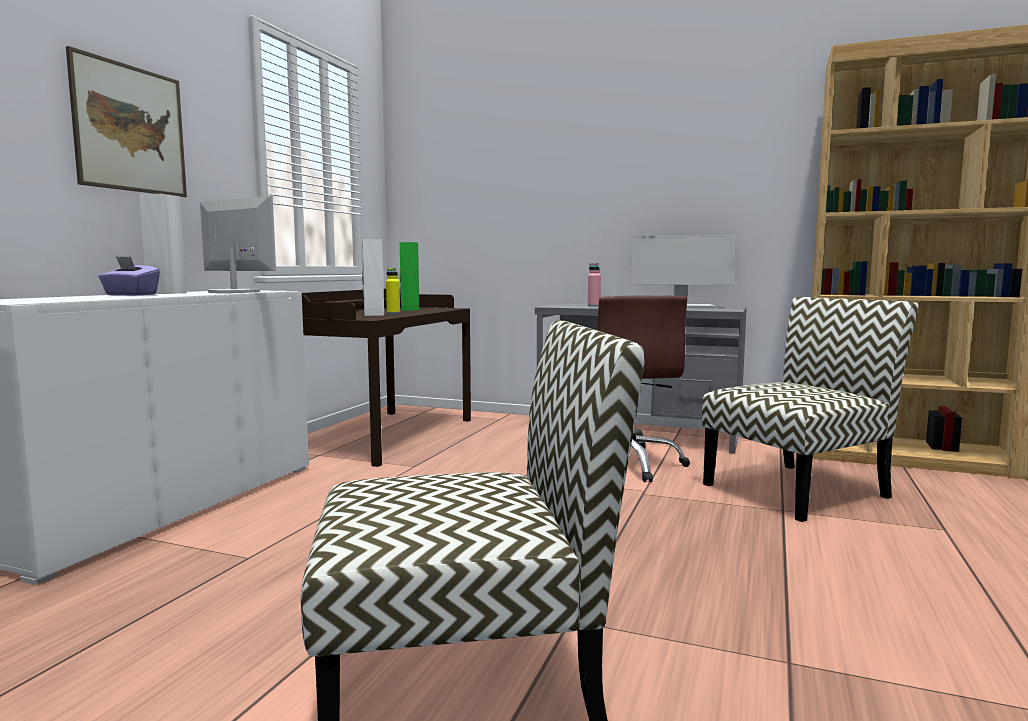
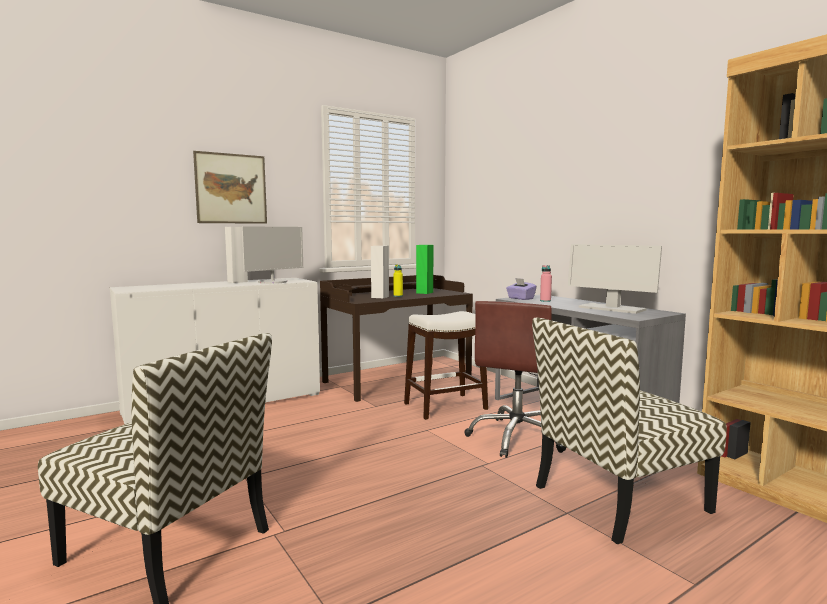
camera: 35 degrees right, 0 degrees up
(130, 295) = (211, 283): purple tissue box -> purple tissue box (520, 298)
(234, 292) = (273, 282): monitor -> monitor turned 60 degrees clockwise
(499, 451) = (446, 406): none -> white stool
(796, 490) = (619, 499): chair -> chair turned 150 degrees clockwise

